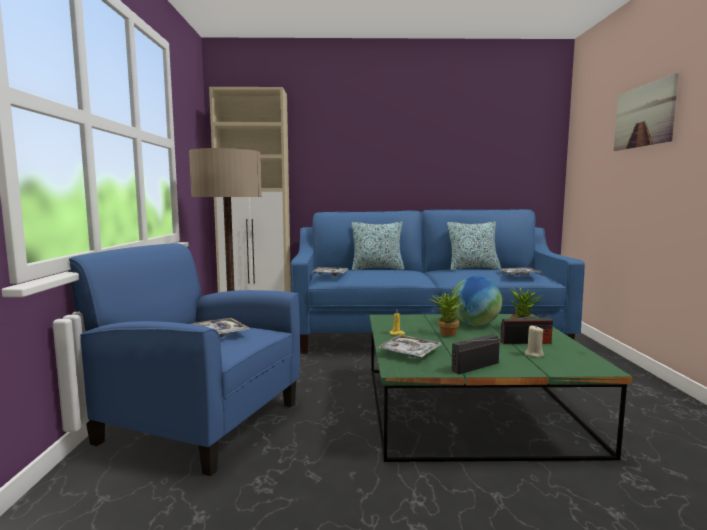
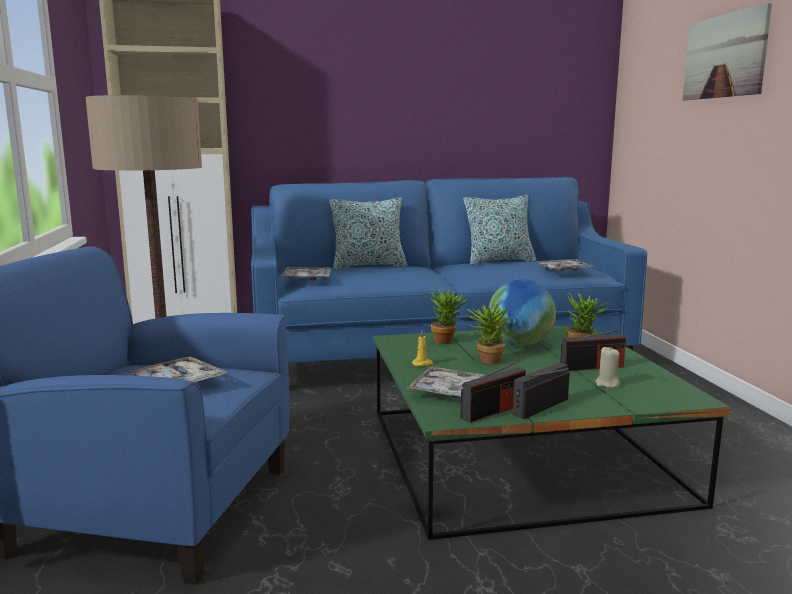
camera: 10 degrees left, 5 degrees up
(421, 319) = (446, 340): none -> potted plant
(437, 367) = (493, 411): none -> radio

